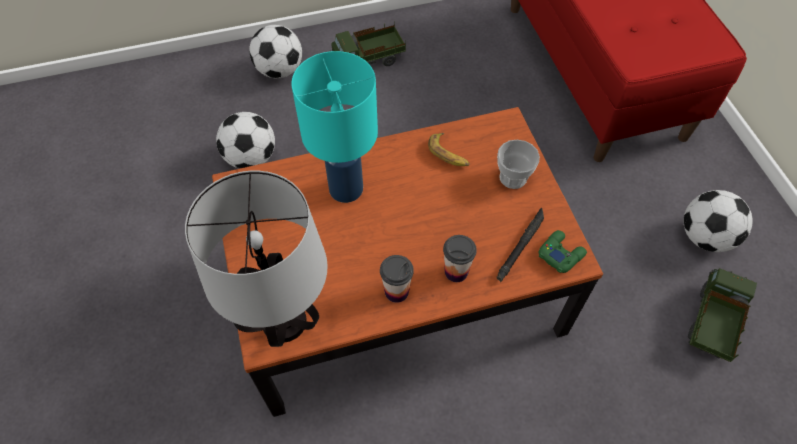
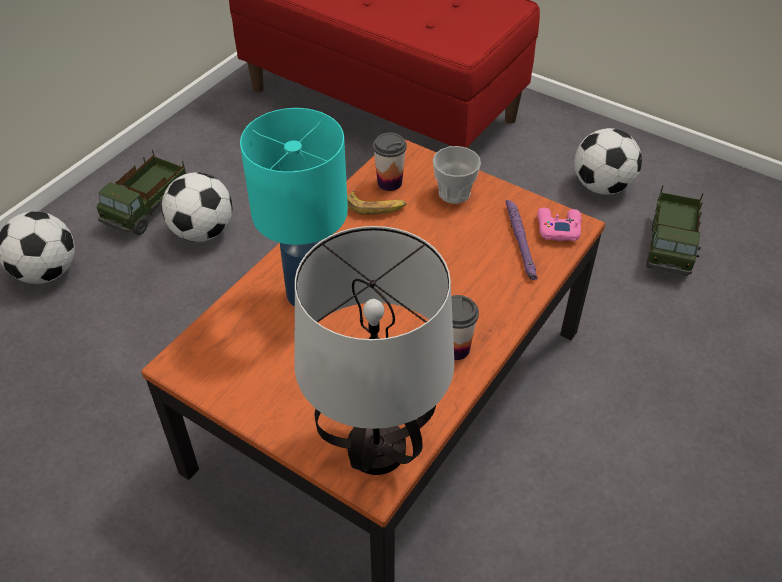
camera: 40 degrees left, 10 degrees down
(251, 158) = (99, 378): football -> football (202, 232)
(456, 271) = (489, 297): cup -> cup (389, 182)
(521, 246) = (520, 242): black flashlight -> purple flashlight
(560, 254) = (558, 228): green game controller -> pink game controller
(711, 322) = (670, 248): toy truck -> toy truck turned 150 degrees counterclockwise

